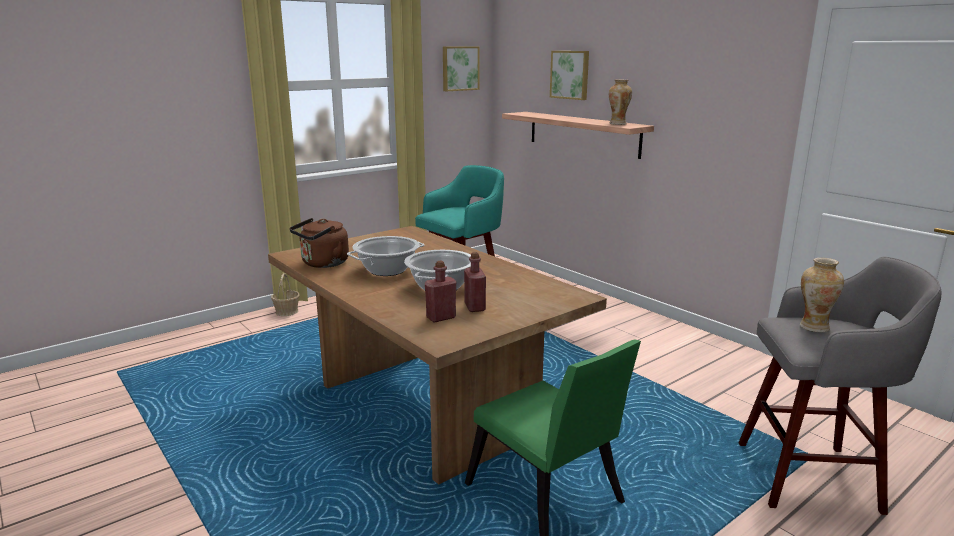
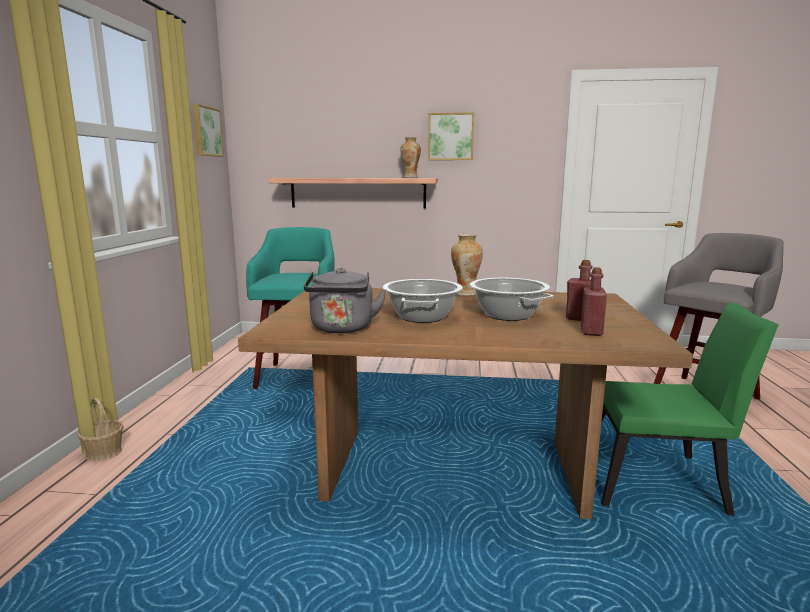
camera: 45 degrees left, 5 degrees down
(323, 264) = (342, 329): brown kettle -> grey kettle
(570, 75) = (337, 138): picture -> picture (450, 137)
(813, 327) = (708, 285): vase -> vase (465, 293)

